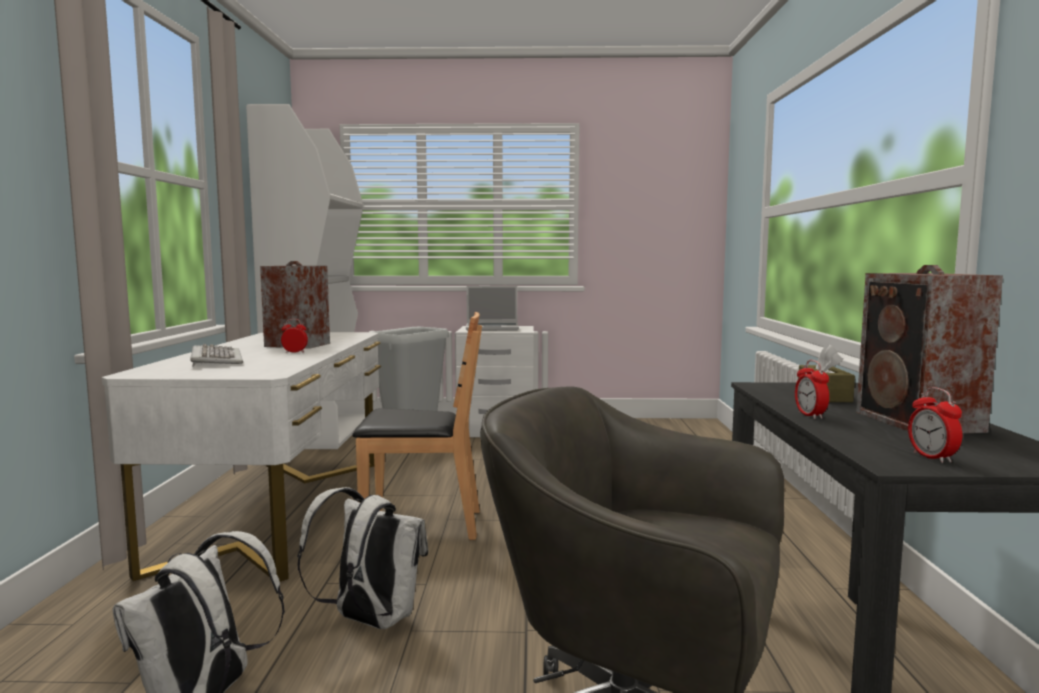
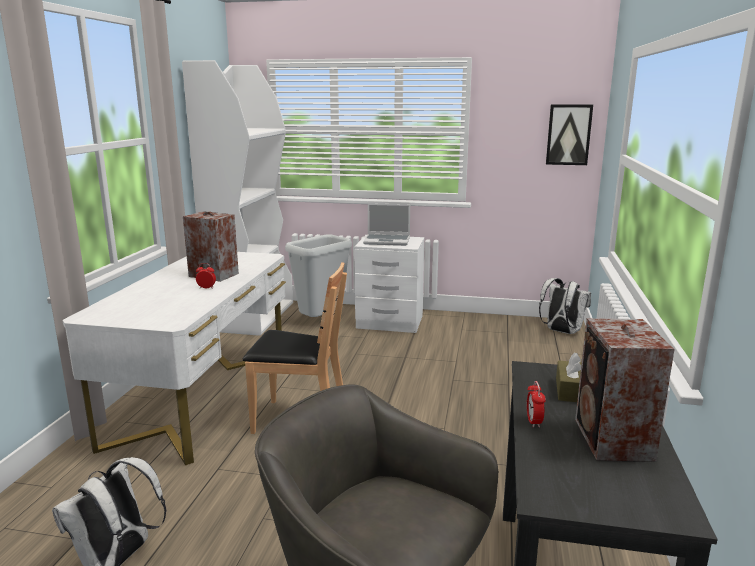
camera: 10 degrees right, 10 degrees up
(215, 359) = (146, 297): keyboard -> none
(369, 620) = (238, 506): white backpack -> white backpack (561, 331)
(688, 207) = (568, 134): none -> picture
(932, 458) = (578, 494): alarm clock -> none

